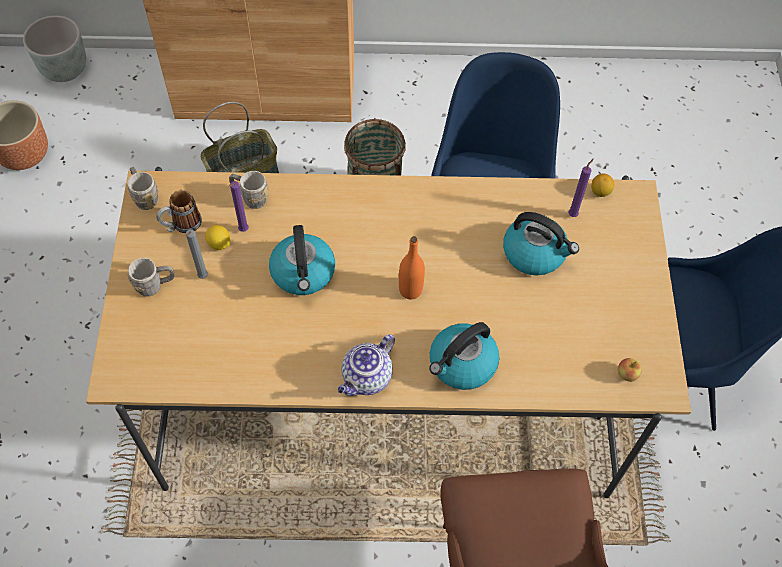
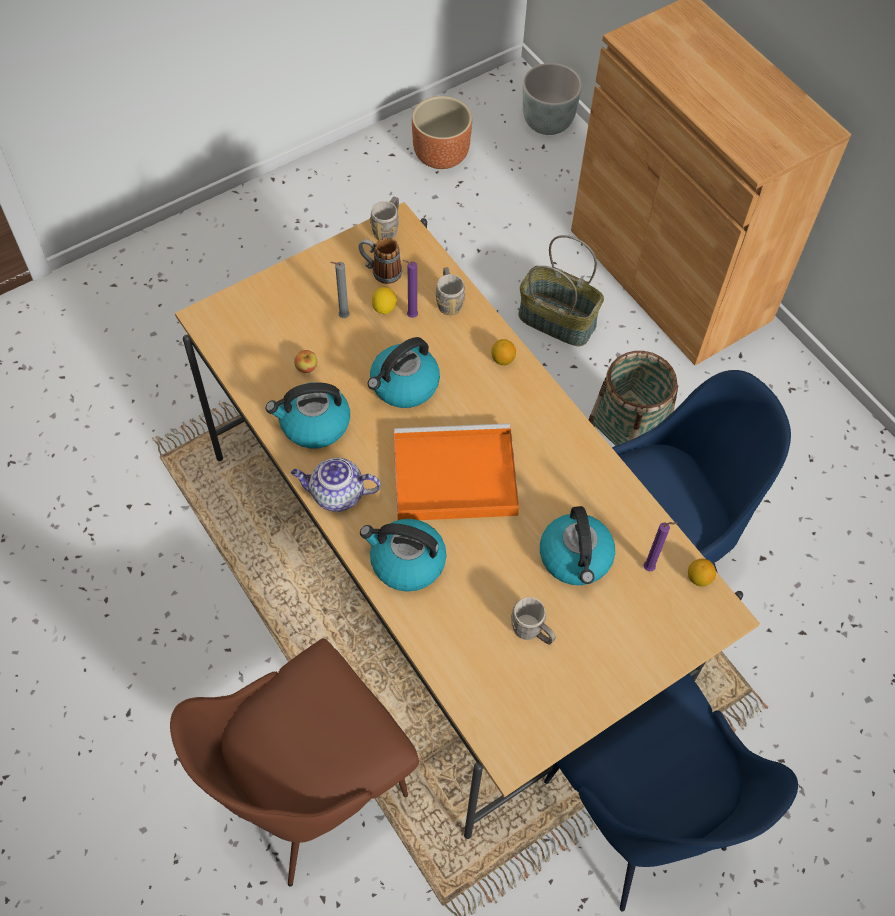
camera: 55 degrees right, 0 degrees up
(155, 285) = (310, 290): grey mug -> grey mug (532, 632)
(288, 357) = (313, 424): none -> kettle
(333, 195) = (502, 359): none -> lemon
(410, 290) = (452, 477): orange bottle -> orange tray
(626, 374) = (502, 712): apple -> apple (306, 367)

